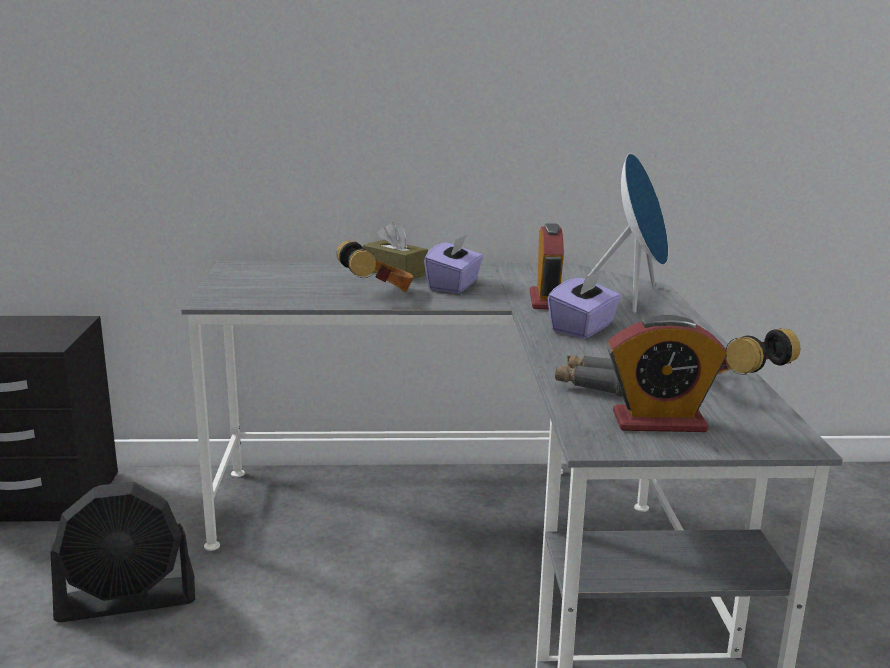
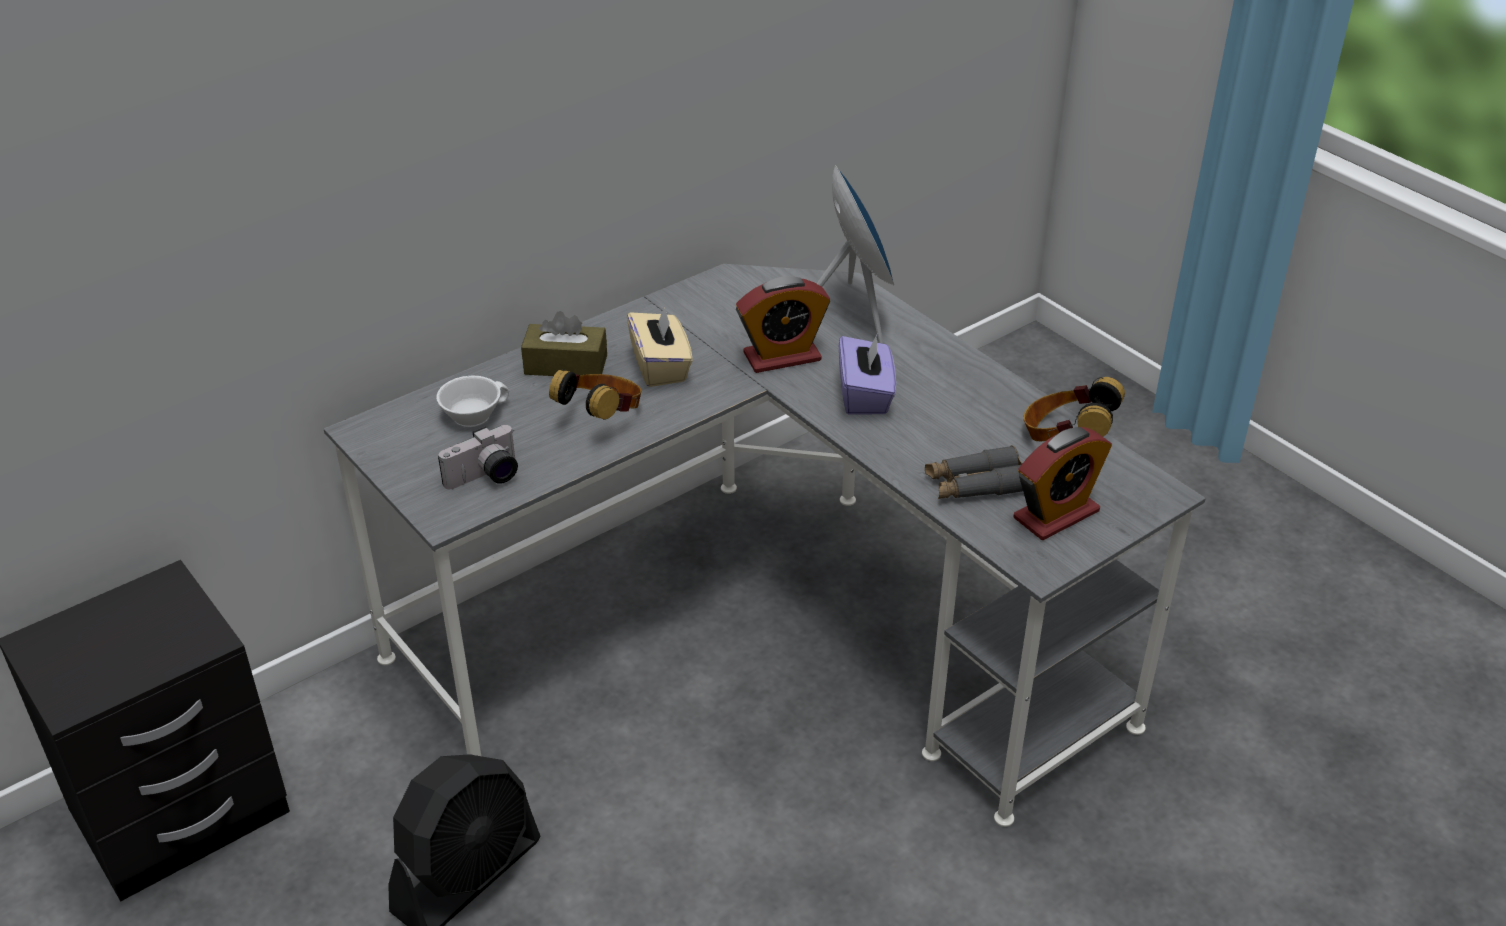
camera: 35 degrees left, 20 degrees up
(263, 295) = (485, 478): none -> camera
(304, 274) = (472, 414): none -> white cup
(454, 286) = (661, 367): purple tissue box -> beige tissue box
(547, 300) = (782, 357): alarm clock -> alarm clock turned 105 degrees clockwise

